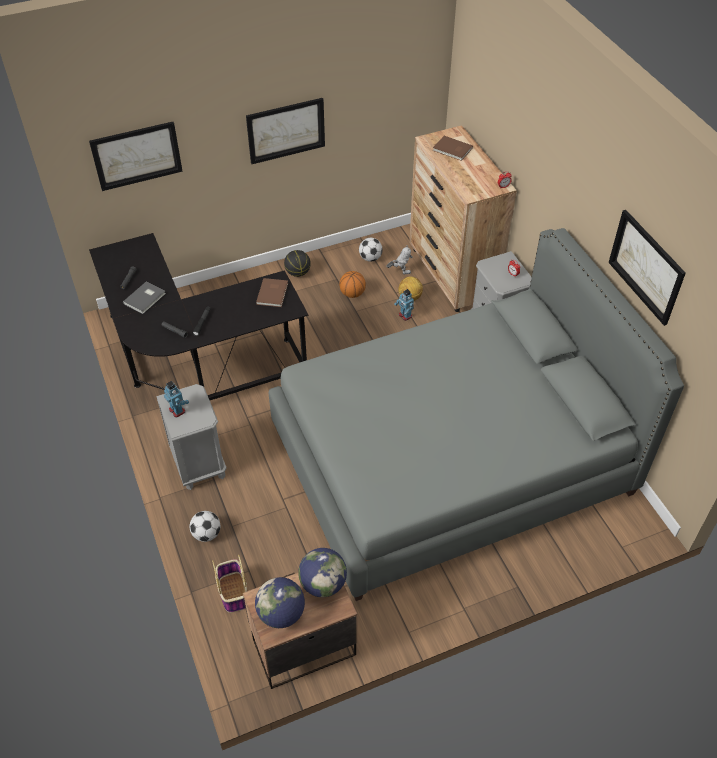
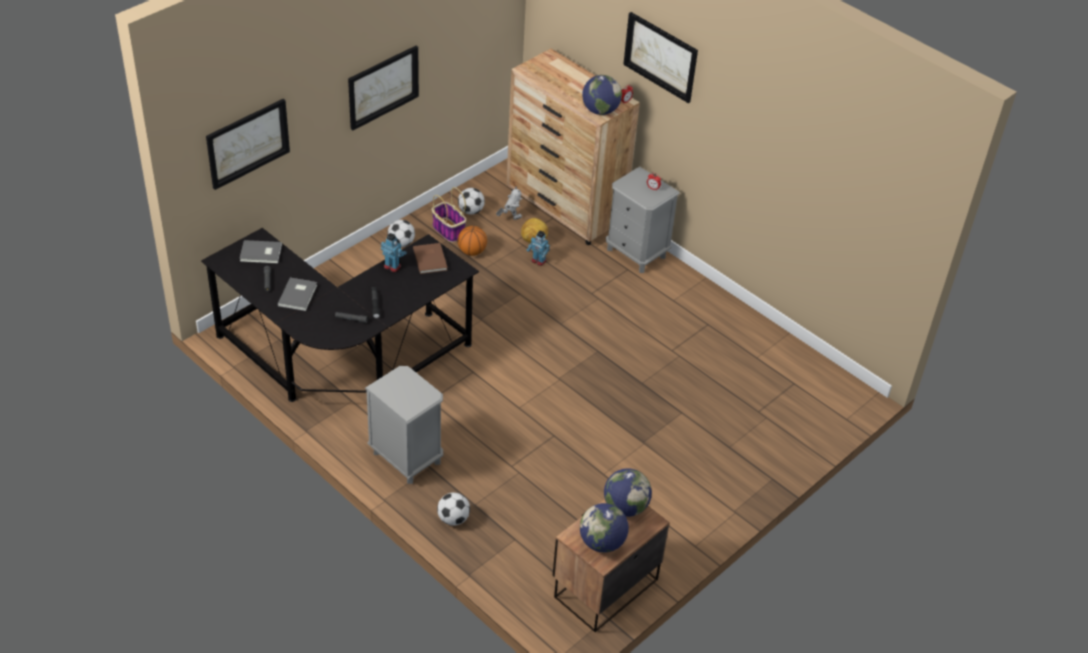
camera: 25 degrees left, 5 degrees down
(138, 255) = (261, 253): none -> grey book
(177, 410) = (396, 394): toy robot -> toy robot (392, 266)
(233, 592) = (510, 562): basket -> basket (448, 230)
(298, 273) = (401, 243): basketball -> football
(450, 460) = (655, 386): grey bed -> none
(452, 150) = (556, 75): brown book -> none
(474, 190) = (600, 111): none -> globe
(646, 266) = (814, 143): picture -> picture (660, 56)

